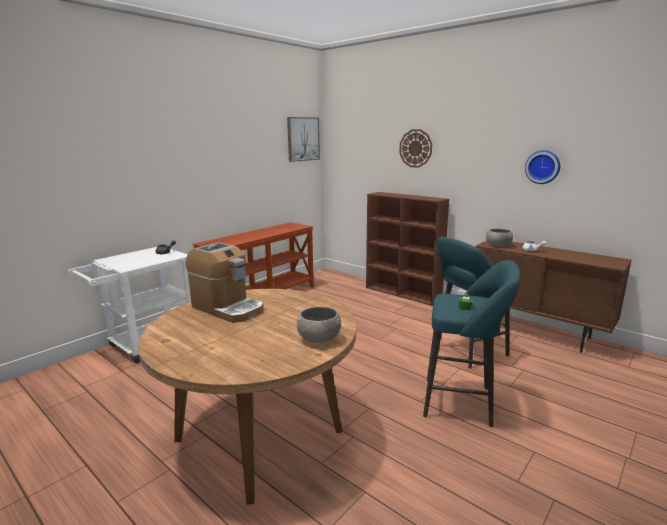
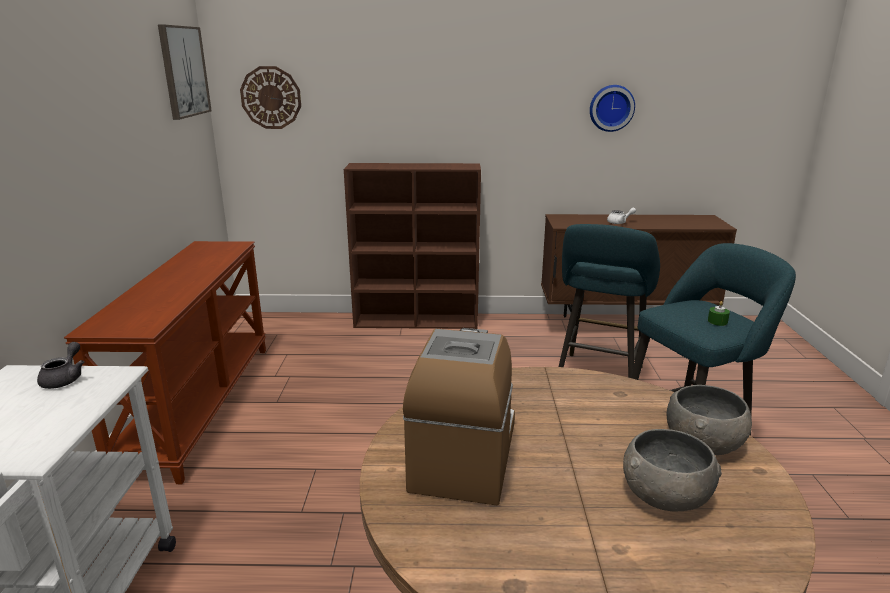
camera: 40 degrees left, 5 degrees up
(227, 308) = (464, 454): coffee machine -> coffee machine turned 75 degrees counterclockwise
(415, 148) = (413, 85): wall clock -> wall clock (271, 97)
(498, 246) = (576, 223): grey bowl -> grey bowl (666, 496)

